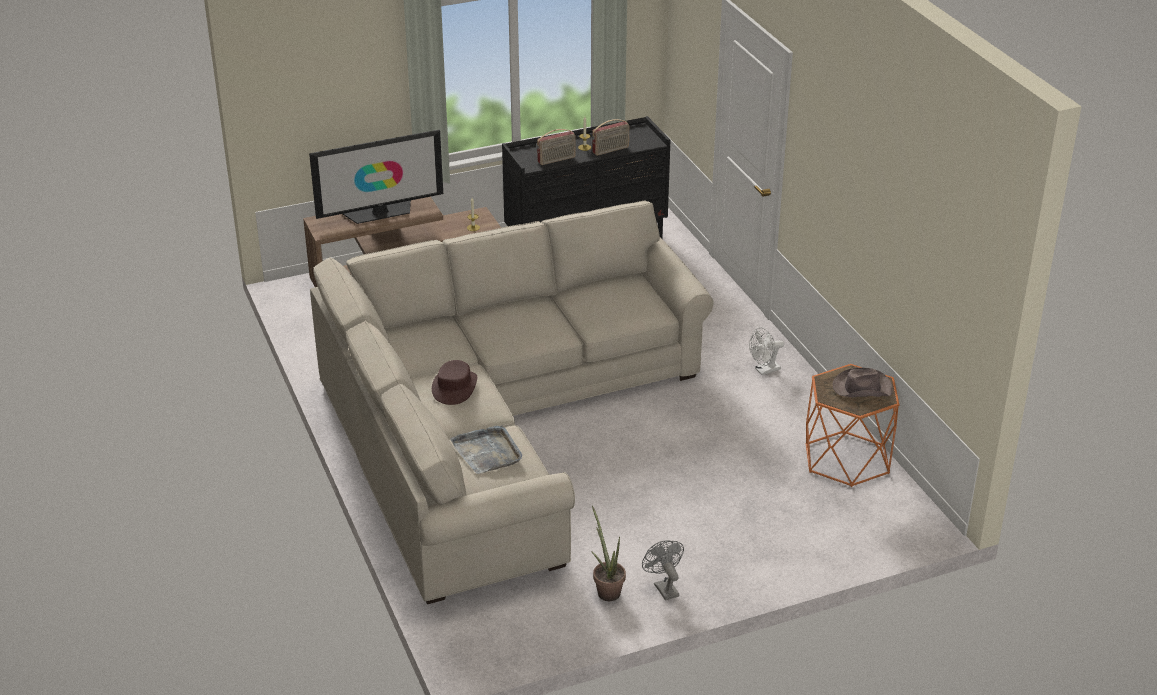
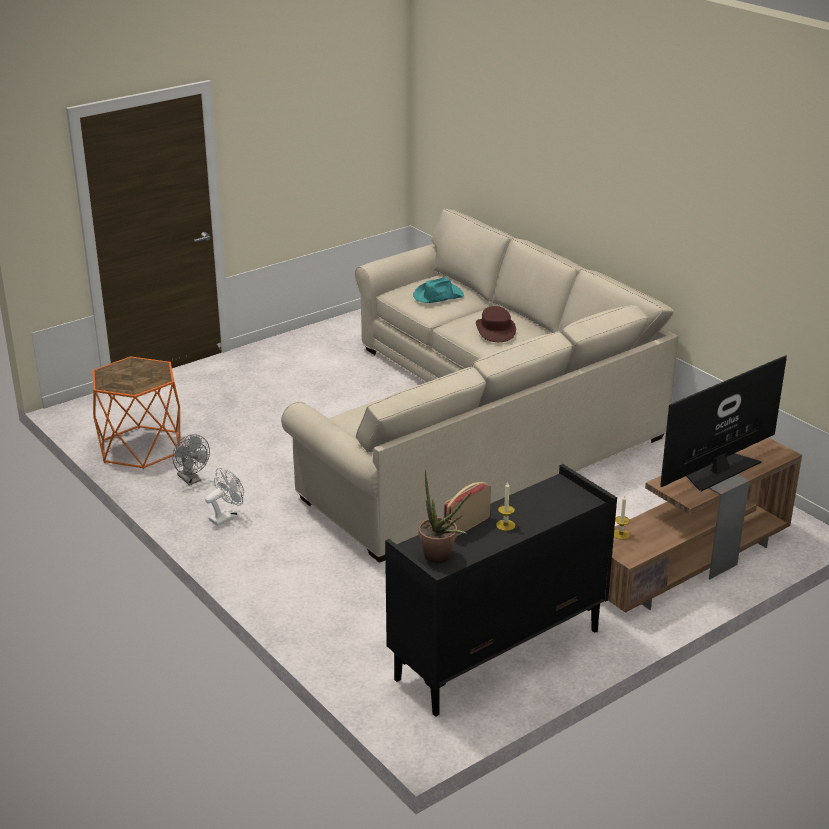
camera: 165 degrees right, 5 degrees down
(487, 452) = (437, 296): grey tray -> turquoise hat
(556, 160) = (531, 498): radio -> none
(606, 590) = (330, 342): potted plant -> potted plant (441, 559)
(663, 587) = (288, 348): grey fan -> grey fan (191, 480)
(861, 388) = (126, 377): brown hat -> none

